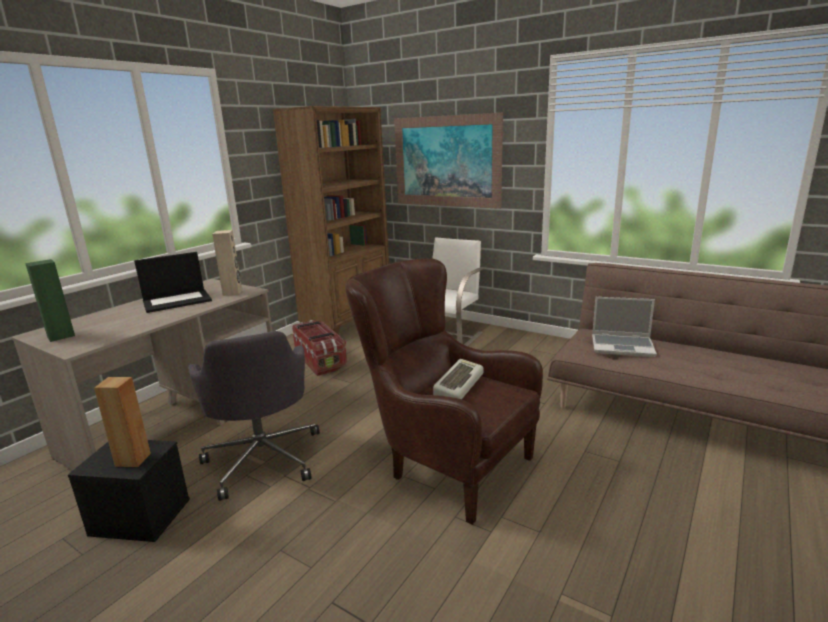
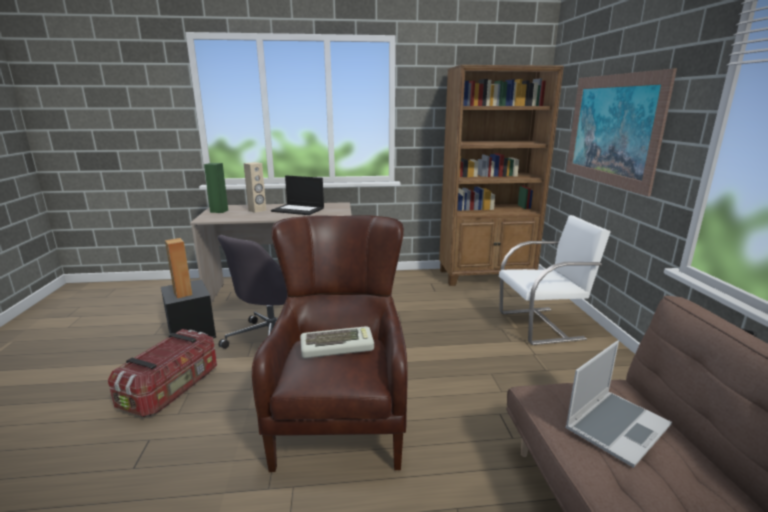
camera: 50 degrees right, 0 degrees up
(232, 292) = (331, 214): beige speaker -> beige speaker (257, 210)
(320, 360) = (413, 296): storage box -> storage box (173, 388)
(623, 346) = (616, 426): laptop -> laptop turned 105 degrees counterclockwise

